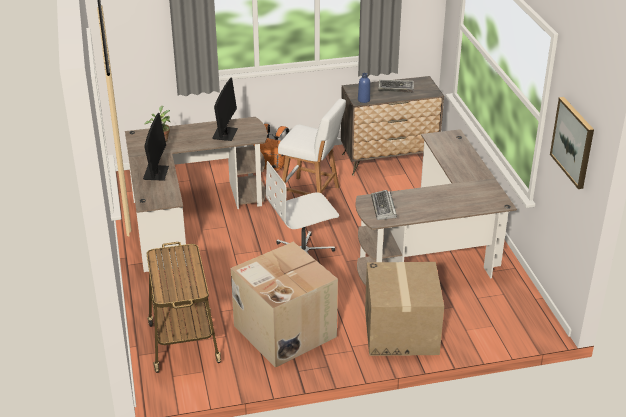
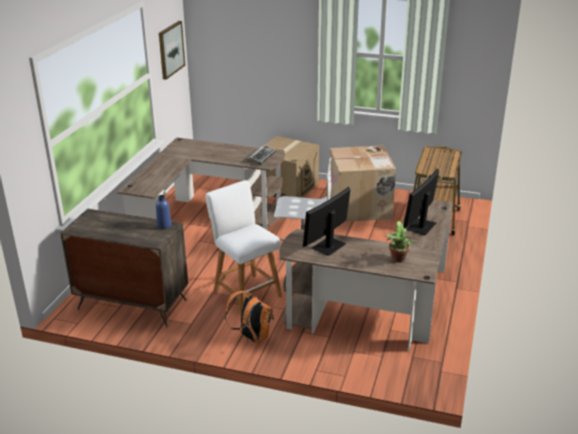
camera: 150 degrees left, 5 degrees down
(396, 88) = (115, 228): keyboard -> none

